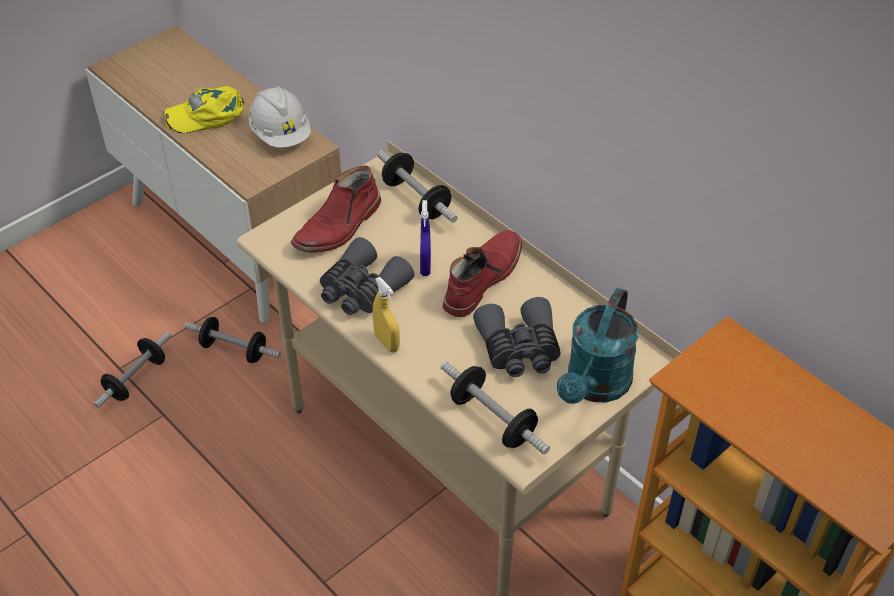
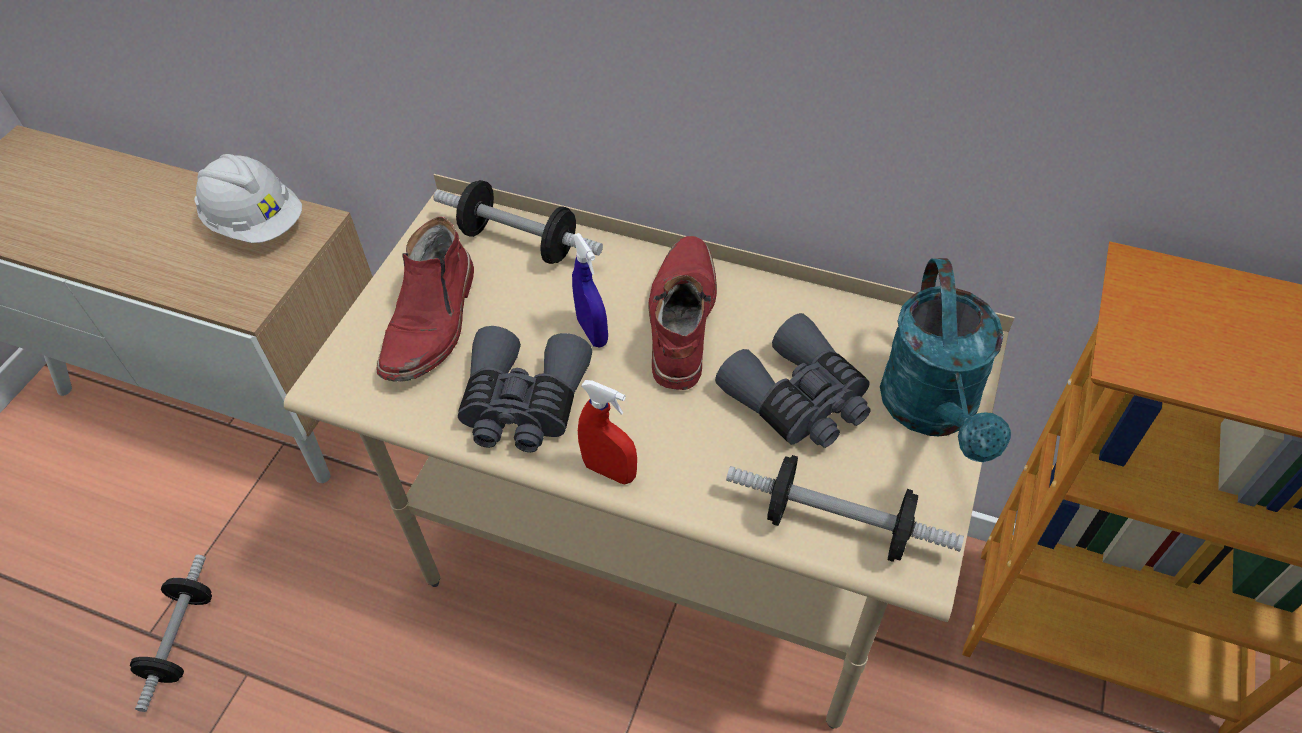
camera: 25 degrees left, 5 degrees up
(207, 115) = (128, 232): yellow cap -> none
(234, 350) = (303, 537): dumbbell -> none
(387, 342) = (610, 471): yellow spray bottle -> red spray bottle

